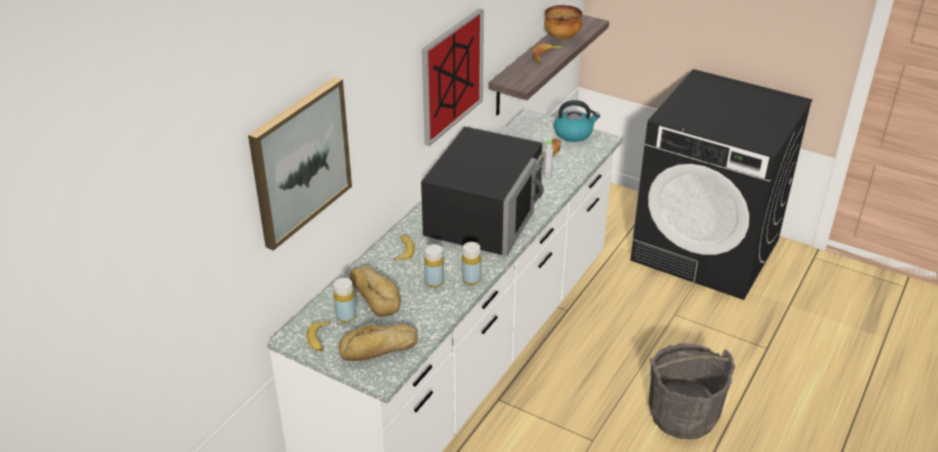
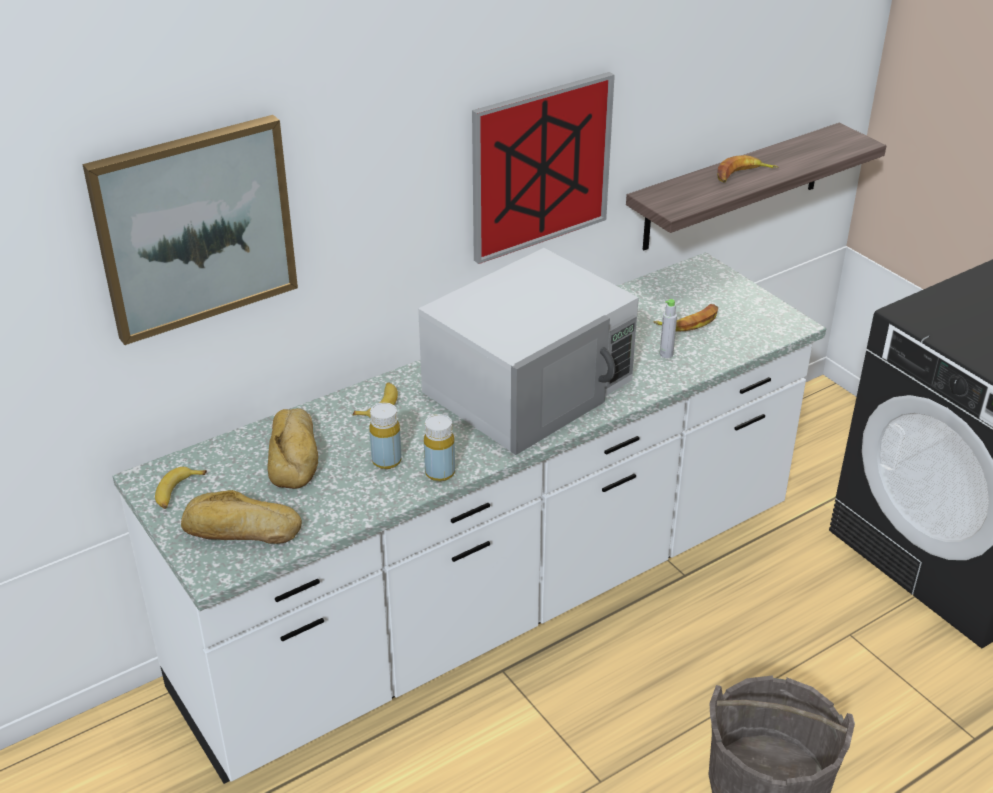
camera: 25 degrees right, 0 degrees up
(346, 316) = (234, 472): yellow bottle -> none
(484, 214) = (530, 386): black microwave -> white microwave
(562, 37) = (791, 154): bowl -> none
(573, 133) = (752, 305): kettle -> none

